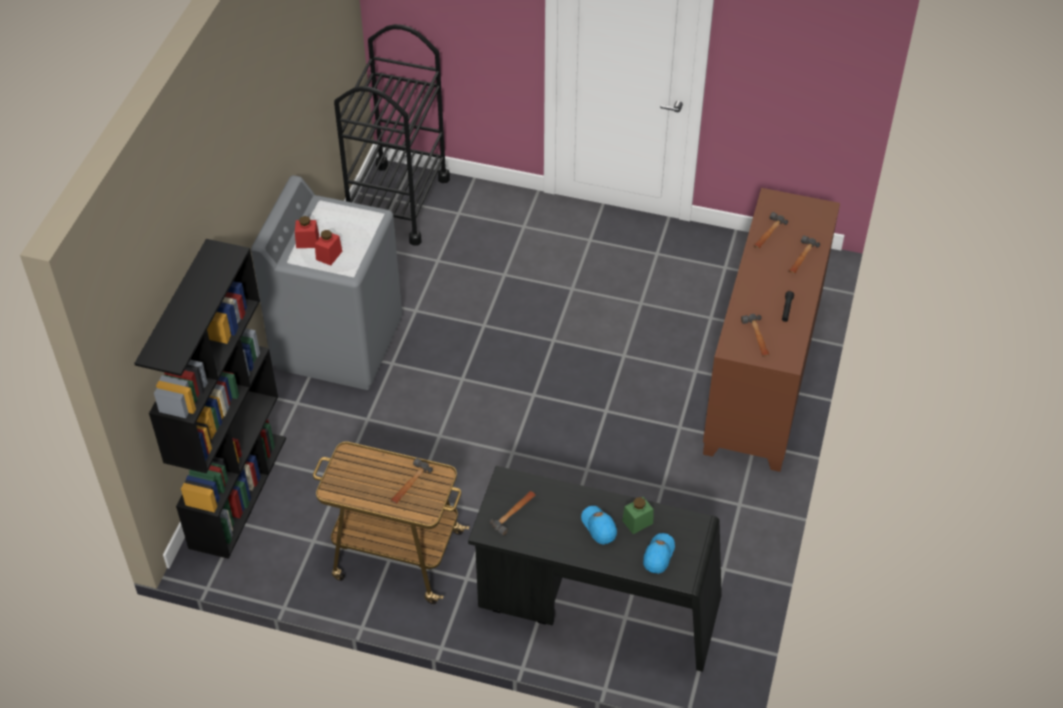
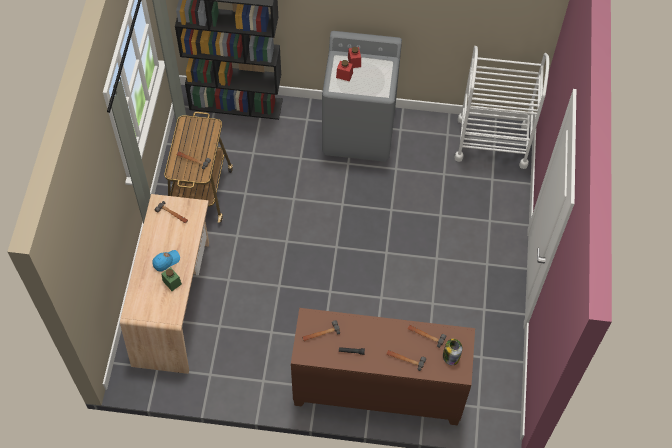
camera: 80 degrees right, 10 degrees up
(398, 203) = (492, 142): black cart -> white cart
(597, 606) = (174, 303): black desk -> beige desk
(658, 555) = (147, 296): blue cap -> none
(799, 215) = (450, 356): none -> jar

